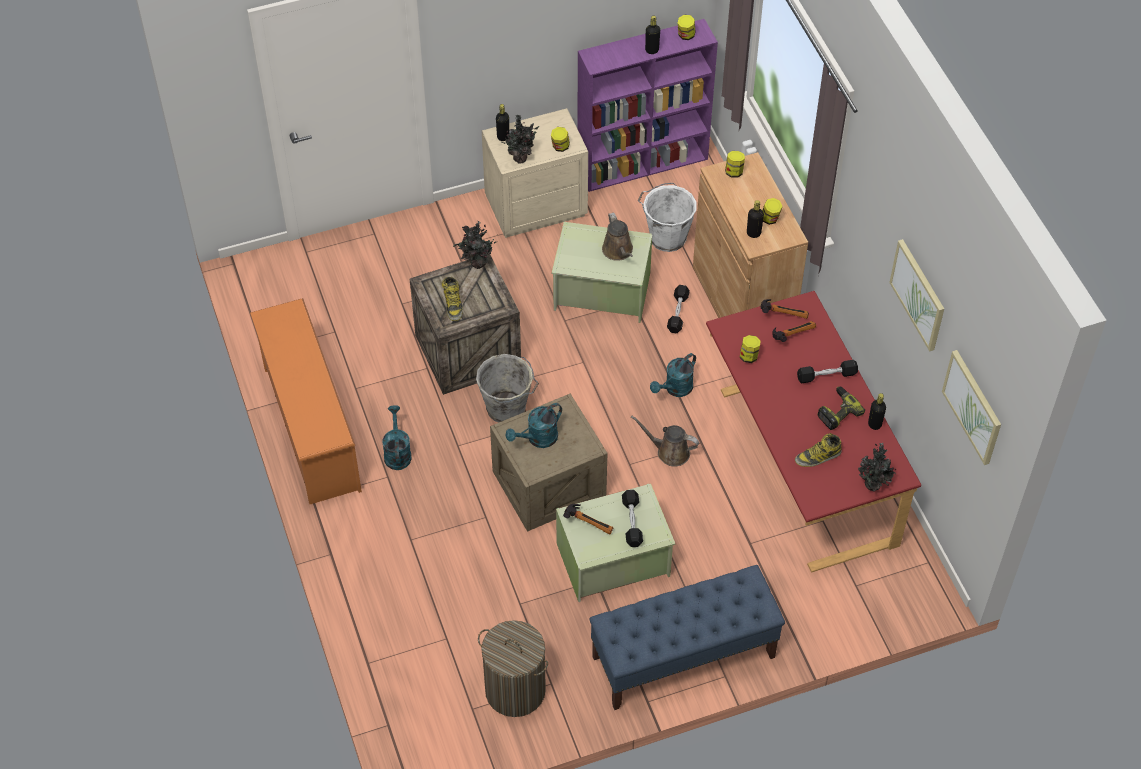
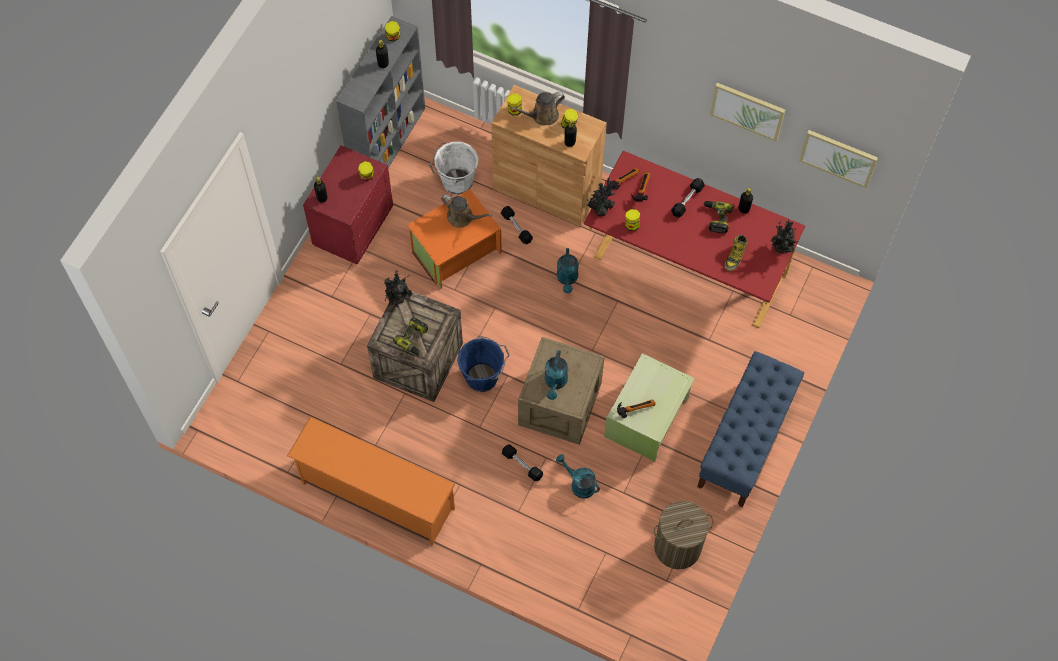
camera: 45 degrees left, 10 degrees up
(397, 452) = (448, 464): turquoise watering can -> turquoise watering can (579, 484)
(453, 304) = (414, 339): boot -> power drill
(507, 409) = (483, 377): grey bucket -> blue bucket
(521, 157) = (349, 203): potted plant -> potted plant (600, 210)
(535, 206) = (352, 226): beige nightstand -> red nightstand
(601, 290) = (455, 250): green storage box -> orange storage box
(632, 522) = (657, 386): black dumbbell -> black dumbbell (522, 465)
(643, 163) = (388, 142): purple bookcase -> grey bookcase
(669, 452) = (606, 322): brown watering can -> brown watering can (542, 116)

